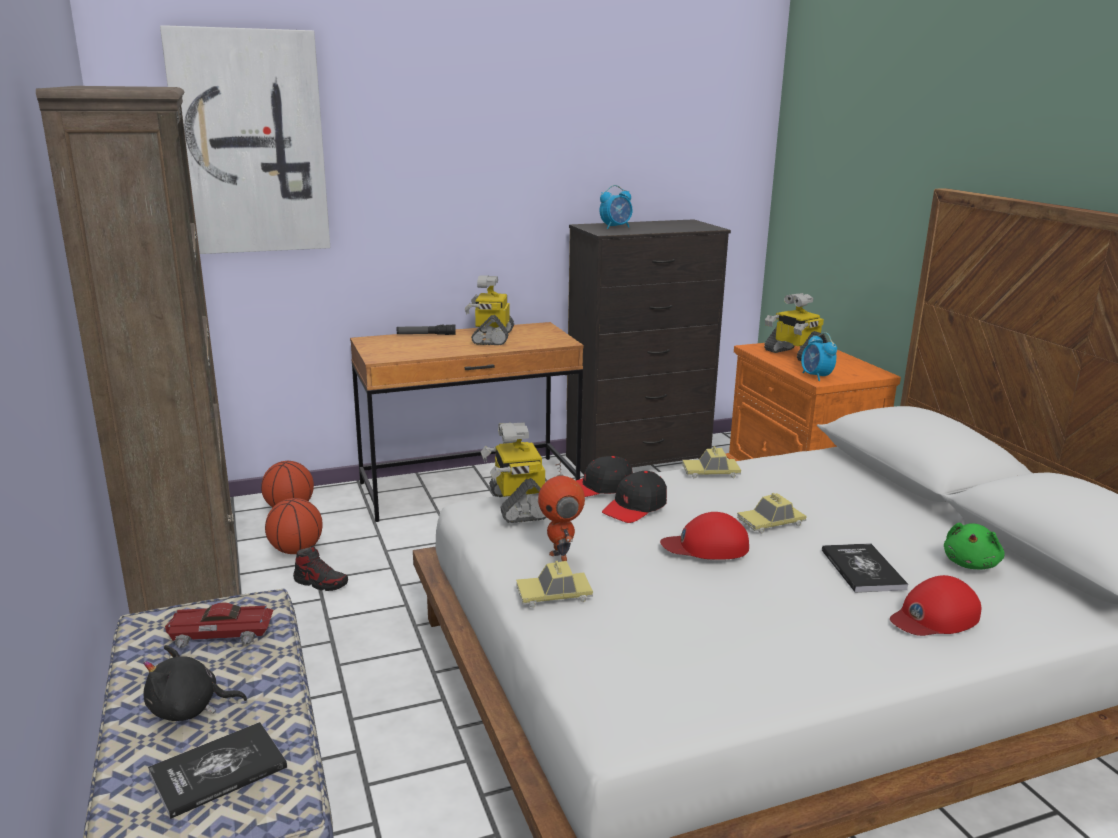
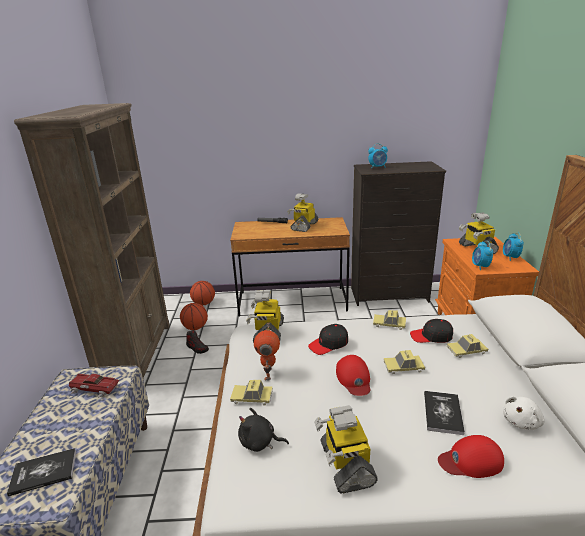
camera: 20 degrees right, 5 degrees up
(189, 709) = (55, 431): black plush toy -> black plush toy (259, 442)
(250, 143) = (184, 124): picture -> none
(599, 488) = (318, 327): black cap -> black cap (431, 336)
(706, 546) = (354, 378): red cap -> red cap turned 120 degrees counterclockwise
(766, 651) = (345, 464): none -> toy robot
(846, 492) = (466, 350): none -> toy car
(850, 363) = (510, 257): none -> alarm clock
(971, 564) = (522, 421): green plush toy -> white plush toy

